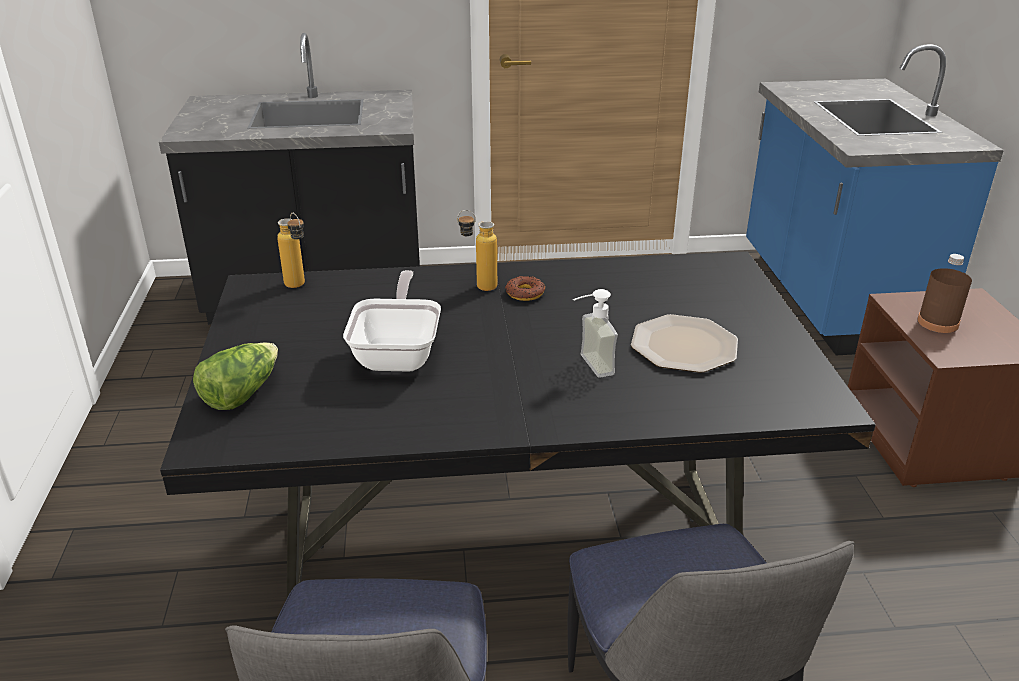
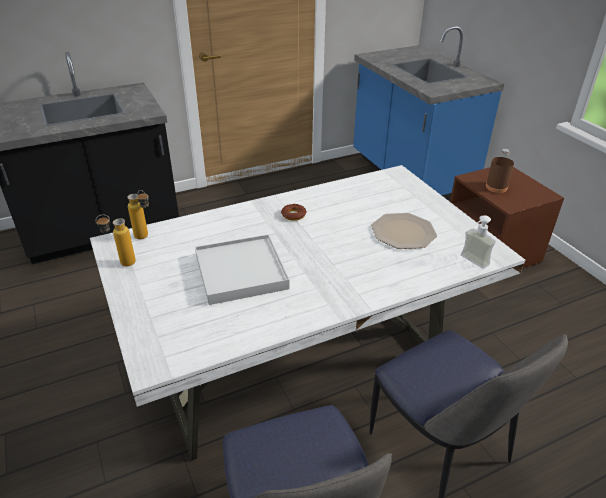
camera: 20 degrees left, 5 degrees up
(241, 393) = (154, 323): lettuce -> none
(399, 353) = (241, 272): frying pan -> white tray
(478, 287) = (262, 216): bottle -> bottle (121, 264)
(512, 543) = (302, 365): black dining table -> white dining table
(588, 366) = (359, 257): soap dispenser -> soap dispenser (471, 262)

